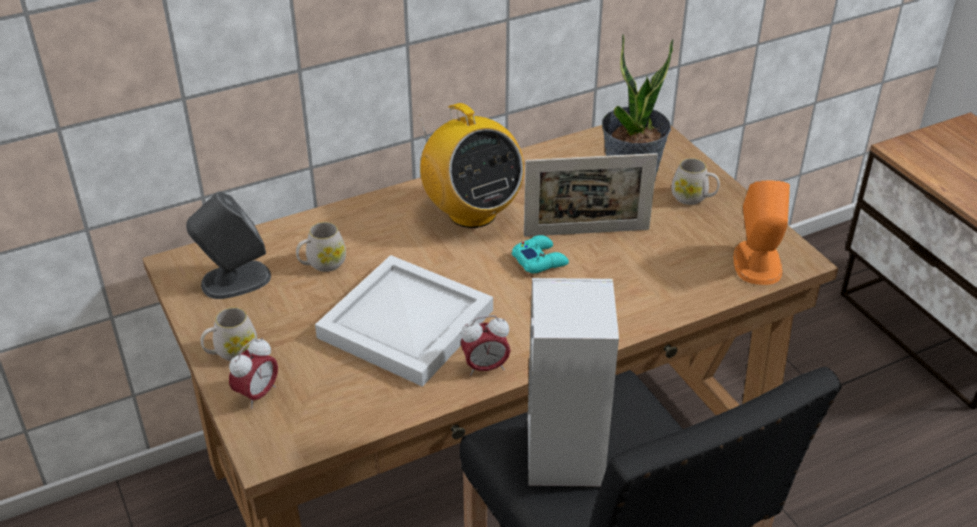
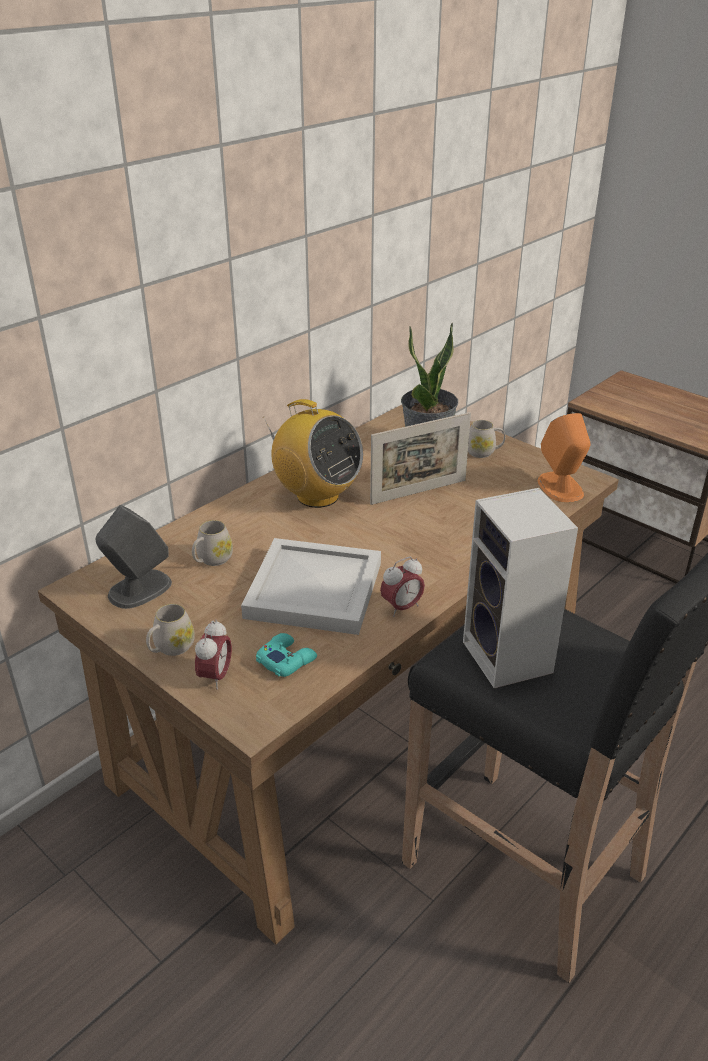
camera: 20 degrees left, 5 degrees down
(540, 260) = (394, 519): turquoise game controller -> turquoise game controller (286, 660)

